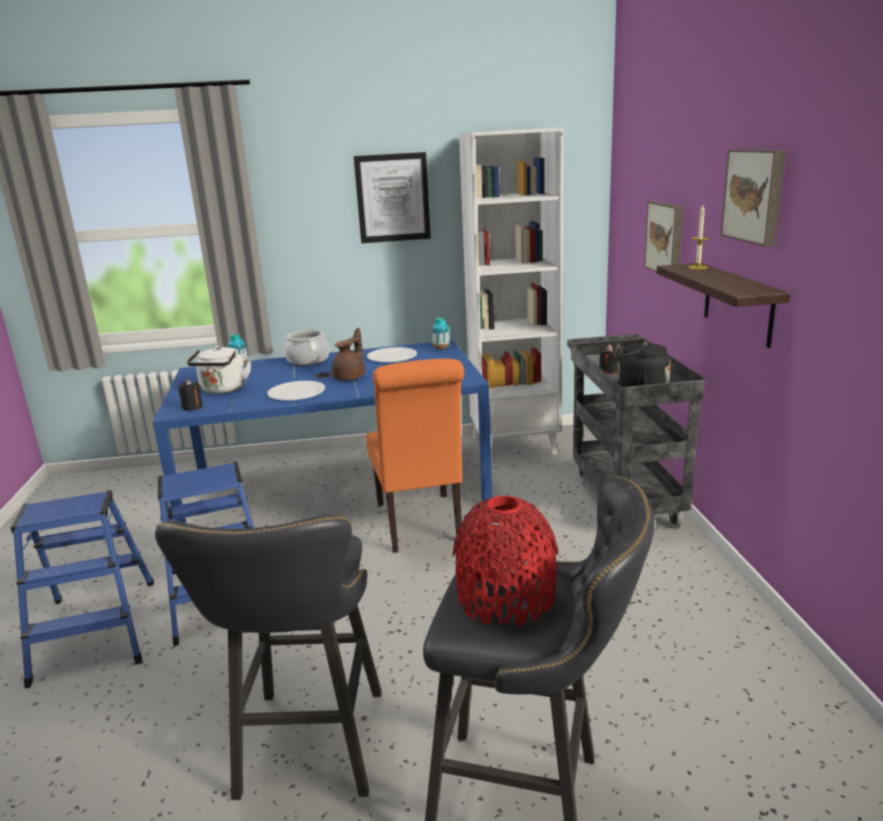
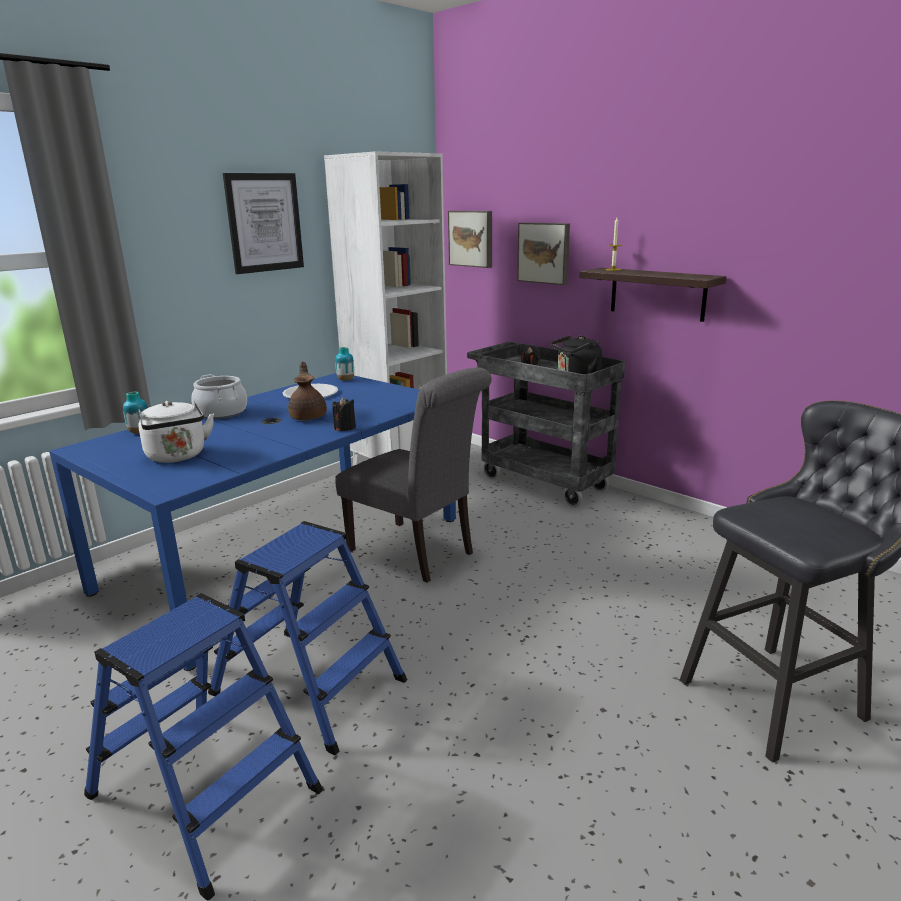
camera: 40 degrees left, 0 degrees up
(192, 407) = (179, 480): black candle -> black candle (345, 428)
(296, 392) = (280, 440): white plate -> none
(308, 758) = (611, 762): black stool -> none
(420, 525) = (417, 553): orange chair -> grey chair
(506, 598) = (795, 517): red vase -> none
(755, 195) = (674, 206): picture -> picture (471, 238)

